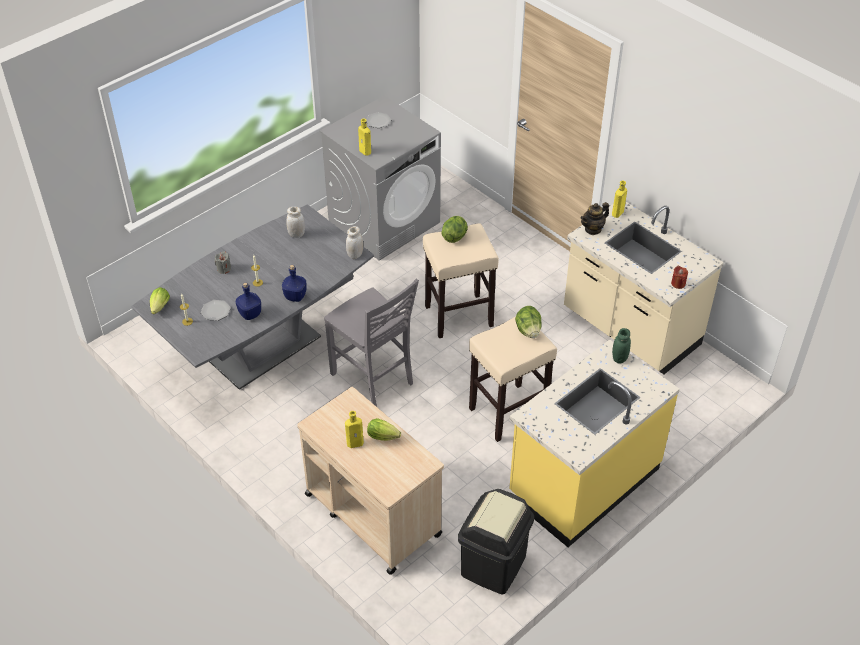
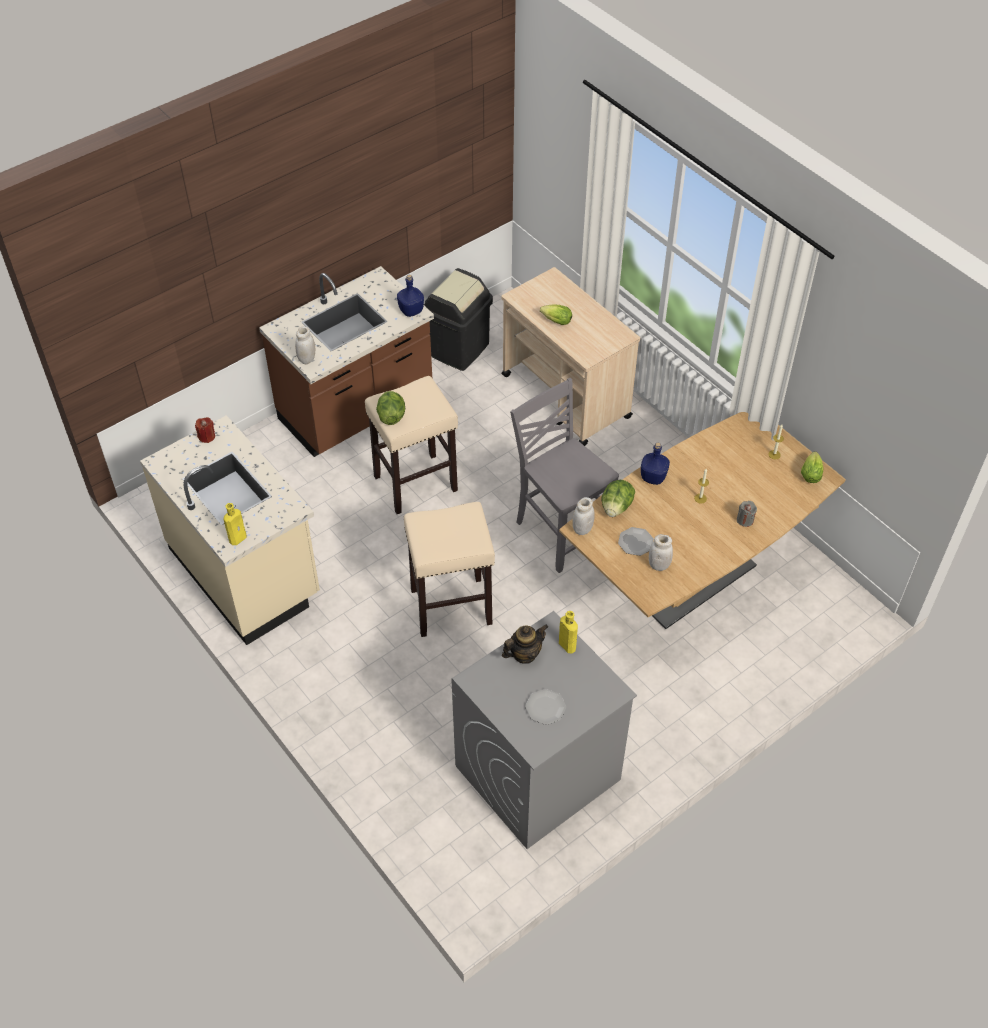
camera: 175 degrees left, 5 degrees up
(215, 311) = (744, 465): plate -> plate (636, 542)
(250, 314) = (704, 459): blue bottle -> blue bottle (411, 311)
(265, 349) = (690, 577): grey dining table -> brown dining table
(356, 443) = (582, 317): yellow bottle -> none
(454, 236) = (453, 544): lettuce -> lettuce (616, 507)
(583, 481) = (357, 411): yellow counter -> brown counter
(593, 229) = (278, 516): teapot -> teapot (524, 654)
(619, 358) = (307, 359): green jar -> white jar

